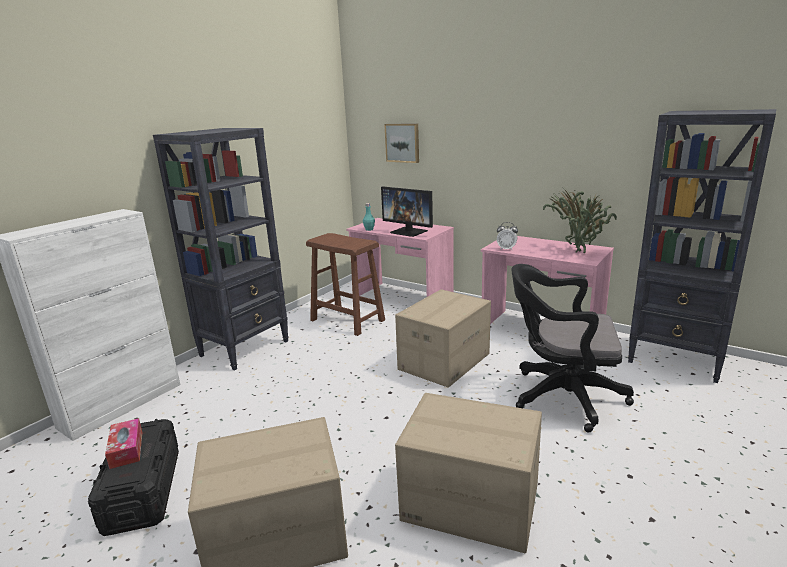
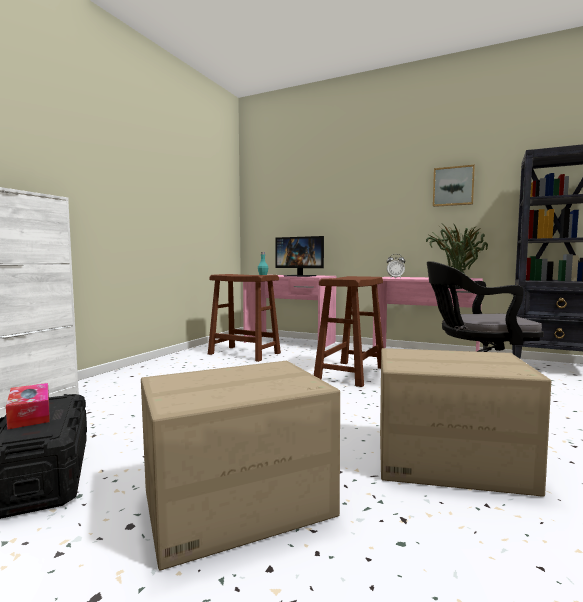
camera: 10 degrees left, 15 degrees down
(245, 348) = (146, 370): black bookcase -> none
(403, 142) = (291, 207): picture -> picture (453, 186)
(444, 361) = (351, 373): cardboard box -> brown stool

